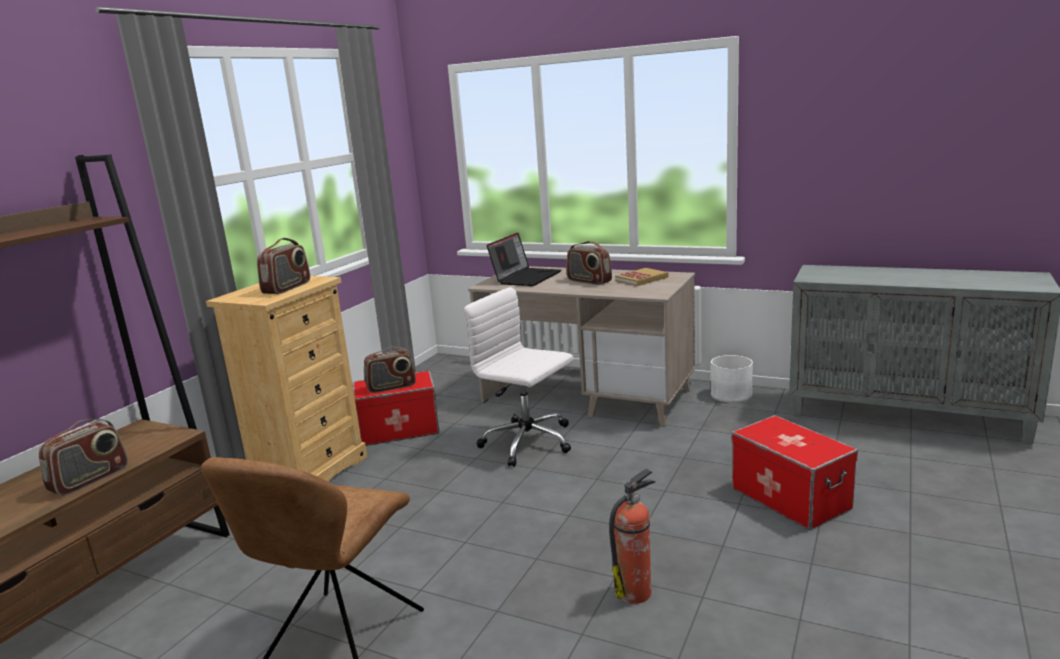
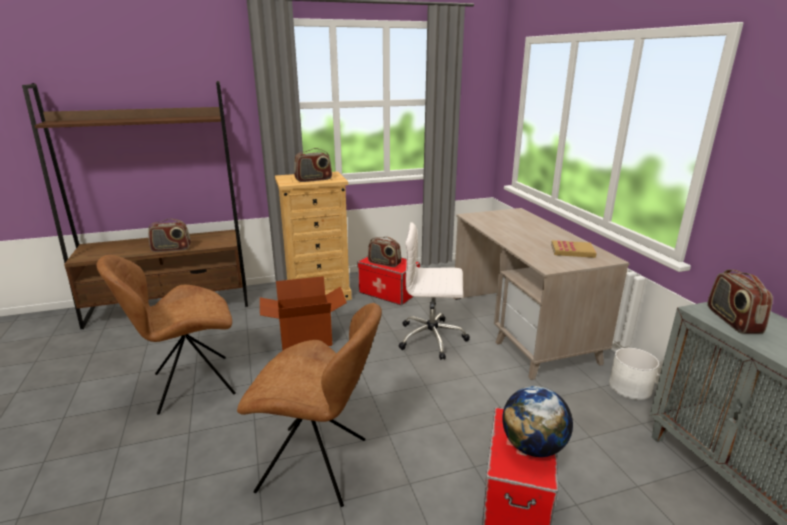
camera: 45 degrees right, 5 degrees up
(394, 517) = (306, 339): none -> cardboard box
(526, 277) = (504, 219): laptop -> none
(529, 442) = (433, 338): white office chair -> white office chair turned 75 degrees counterclockwise
(589, 281) = (533, 237): radio -> radio (732, 320)
(635, 591) = (317, 465): fire extinguisher -> brown chair
(800, 437) = (533, 447): none -> globe

